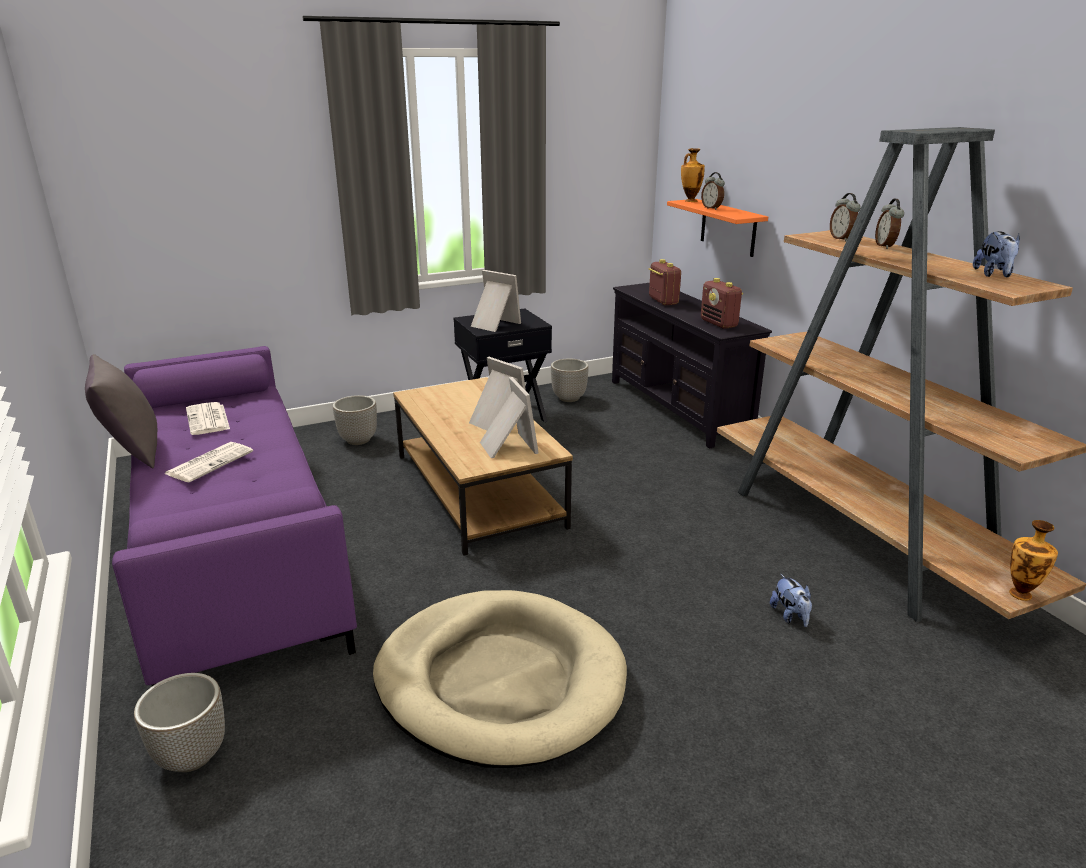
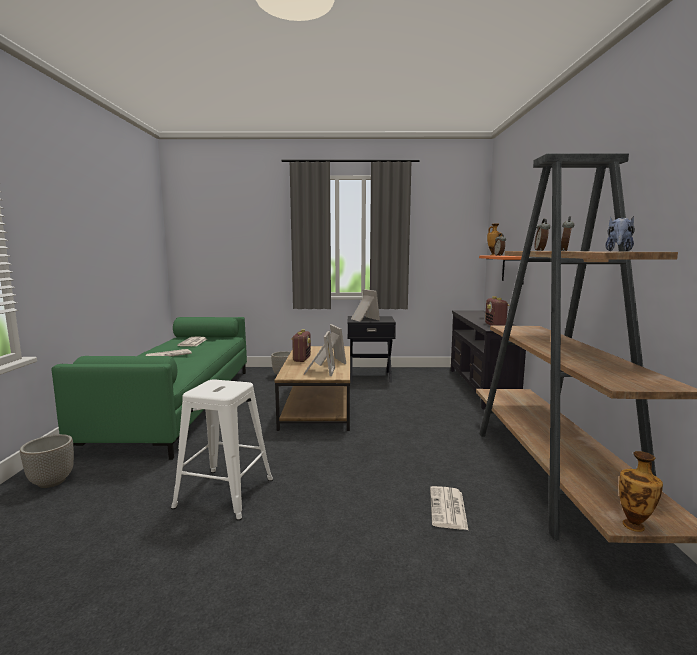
camera: 25 degrees right, 15 degrees down
(133, 452) = (147, 348): grey pillow -> none
(234, 544) = (178, 405): purple sofa -> green sofa
(500, 681) = (224, 492): beige dog bed -> white stool
(569, 398) = (416, 374): planter -> none
(663, 301) = (473, 316): radio -> radio (302, 359)
(790, 616) = (448, 509): plush toy -> newspaper

